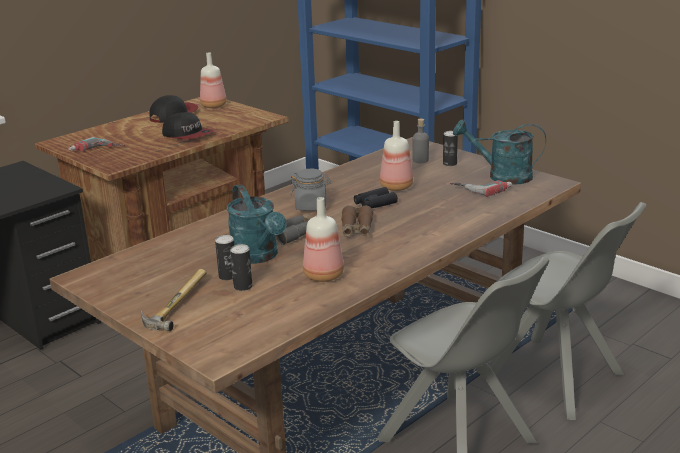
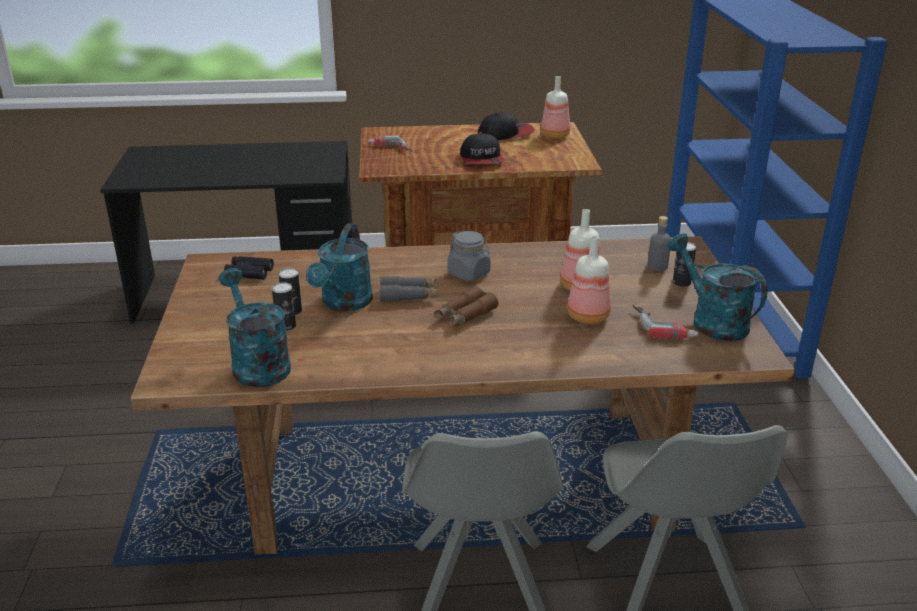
camera: 40 degrees right, 5 degrees up
(174, 303) = (218, 316): hammer -> none
(269, 316) = (257, 364): none -> turquoise watering can
(322, 275) = (358, 347): bottle -> bottle (587, 316)
(375, 203) = (528, 296): black binoculars -> black binoculars (249, 272)

